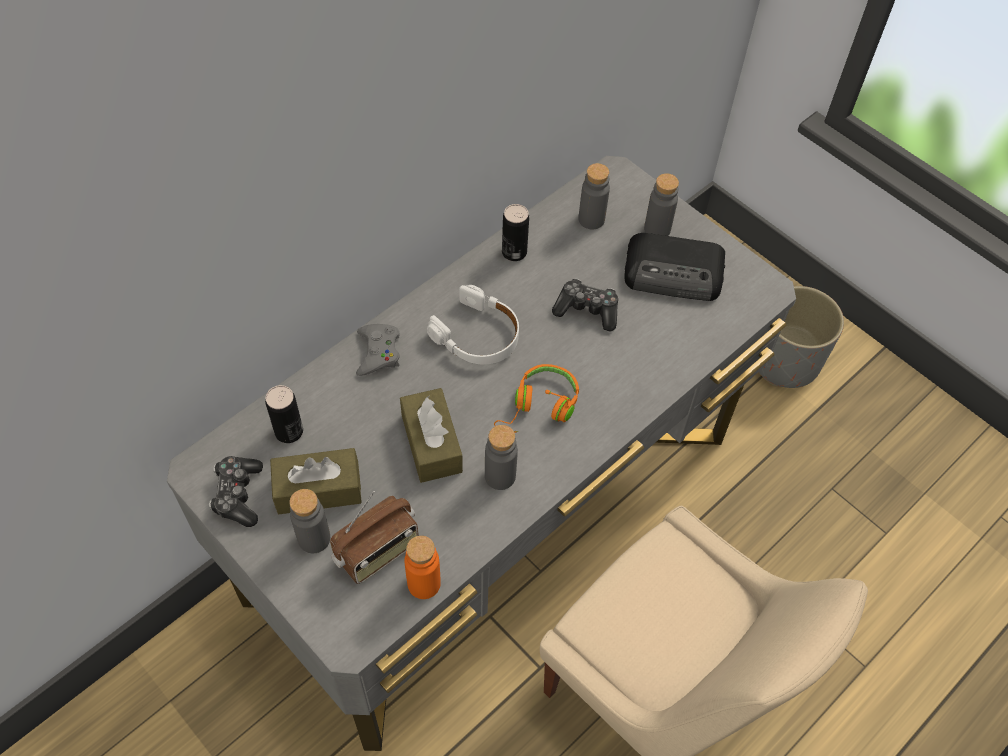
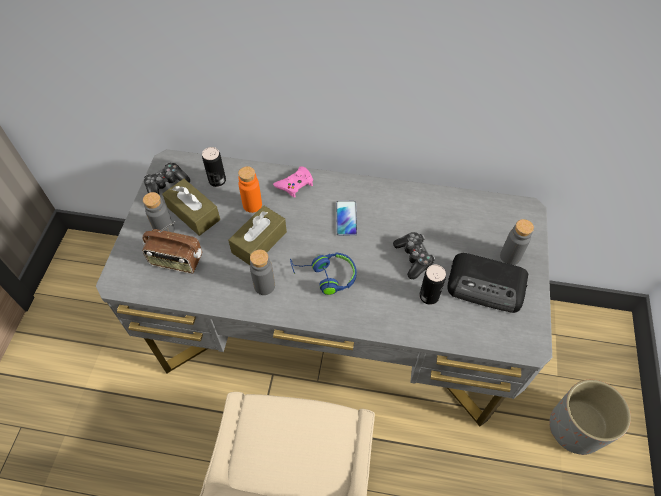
camera: 55 degrees right, 0 degrees up
(378, 352) = (295, 184): grey game controller -> pink game controller
(424, 583) = (172, 293): orange bottle -> orange bottle (252, 205)
(478, 335) = (346, 218): white headphones -> phone
(514, 252) = (418, 199): can -> can (429, 296)
(539, 407) = (325, 276): orange headphones -> blue headphones
(591, 219) = (480, 220): grey bottle -> none
(675, 273) = (487, 286): radio -> radio turned 45 degrees counterclockwise

